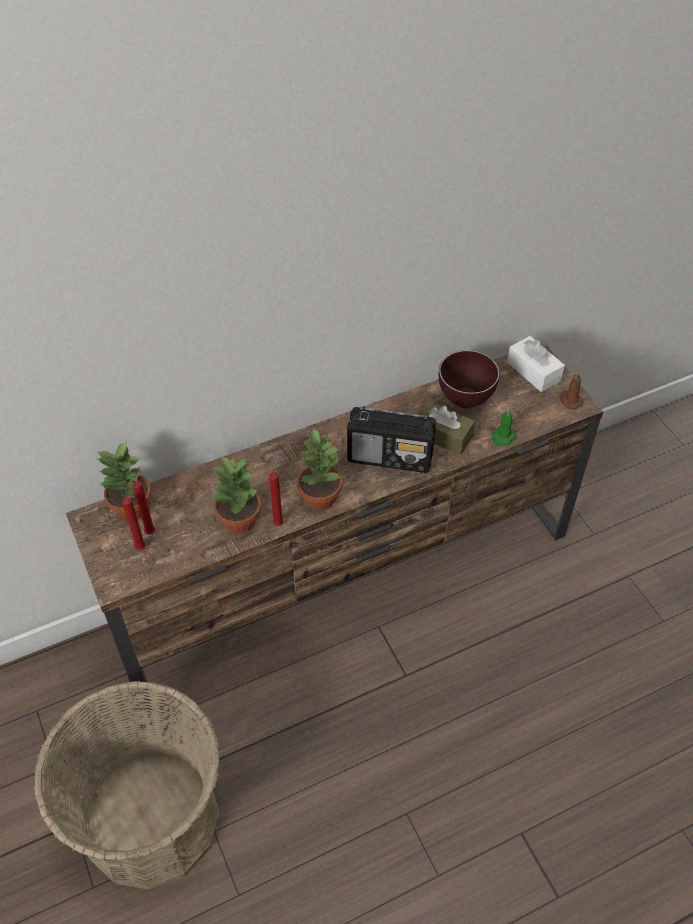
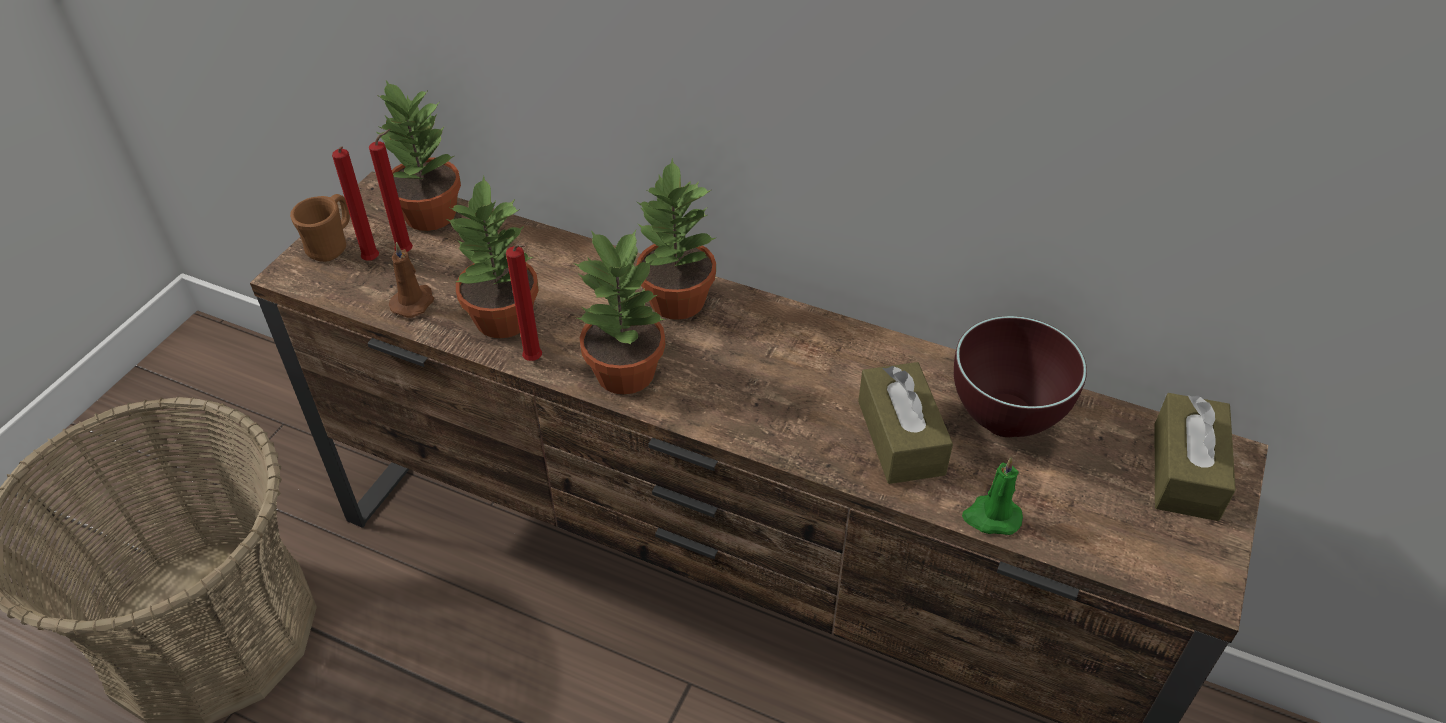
camera: 50 degrees right, 5 degrees down
(110, 559) = (332, 246): none -> brown mug
(295, 454) = (676, 301): none -> potted plant
(390, 457) = (786, 403): radio -> none
(533, 371) = (1185, 471): white tissue box -> brown tissue box
(570, 400) = (1193, 562): brown candle -> brown candle (414, 302)

